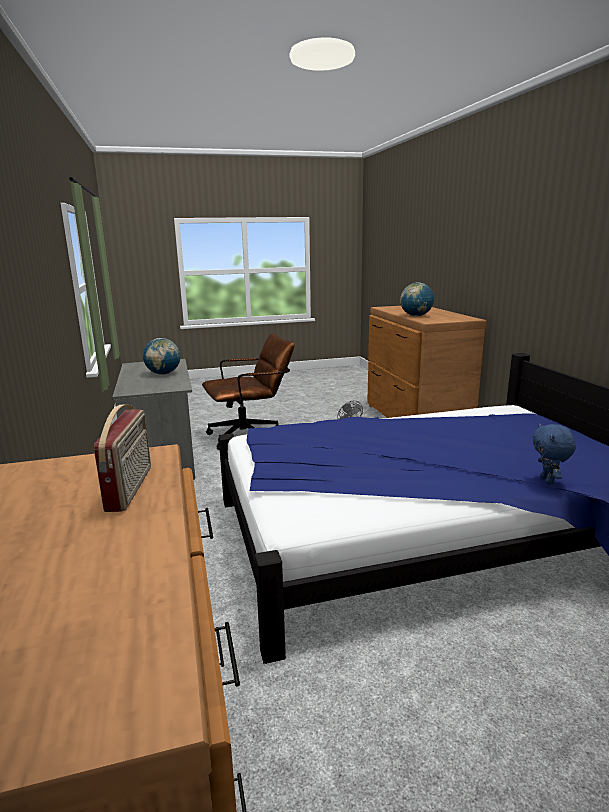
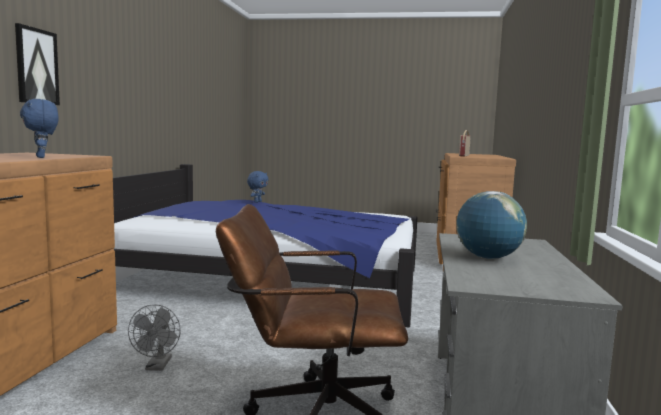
camera: 155 degrees left, 10 degrees down
(416, 316) = (42, 157): globe -> blue plush toy
(505, 255) = (36, 66): none -> picture

